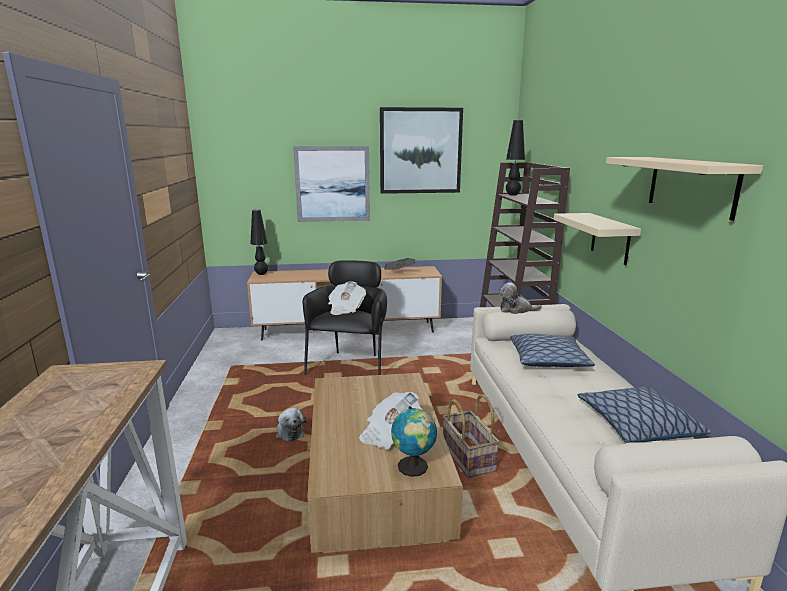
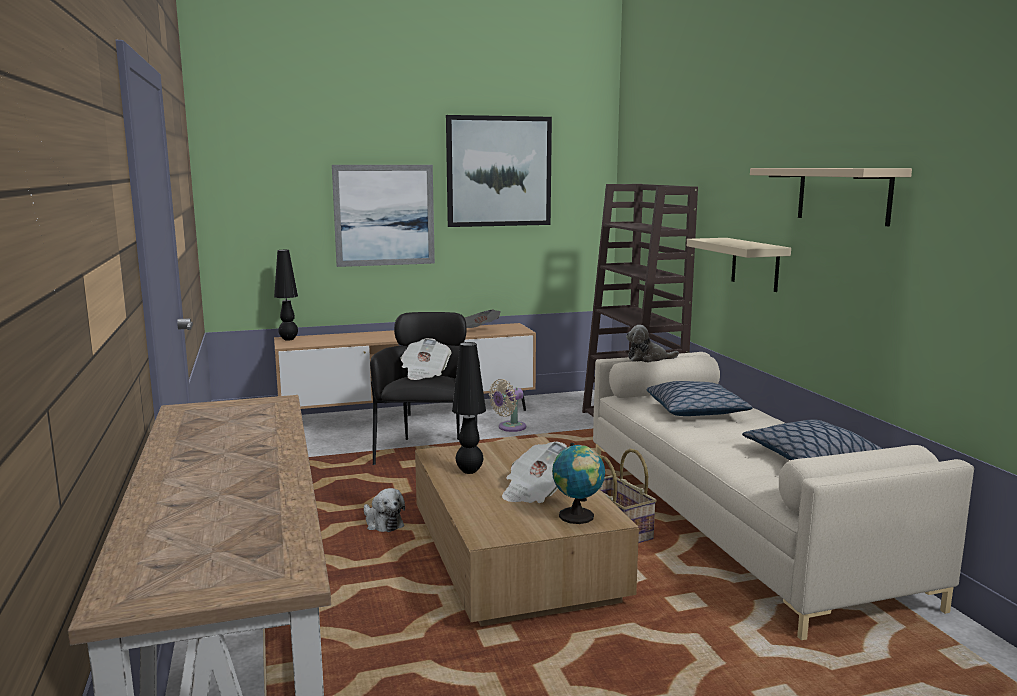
camera: 10 degrees left, 5 degrees down
(416, 347) = (509, 427): none -> beige fan
(512, 195) = (624, 224): black table lamp -> black table lamp (469, 471)

